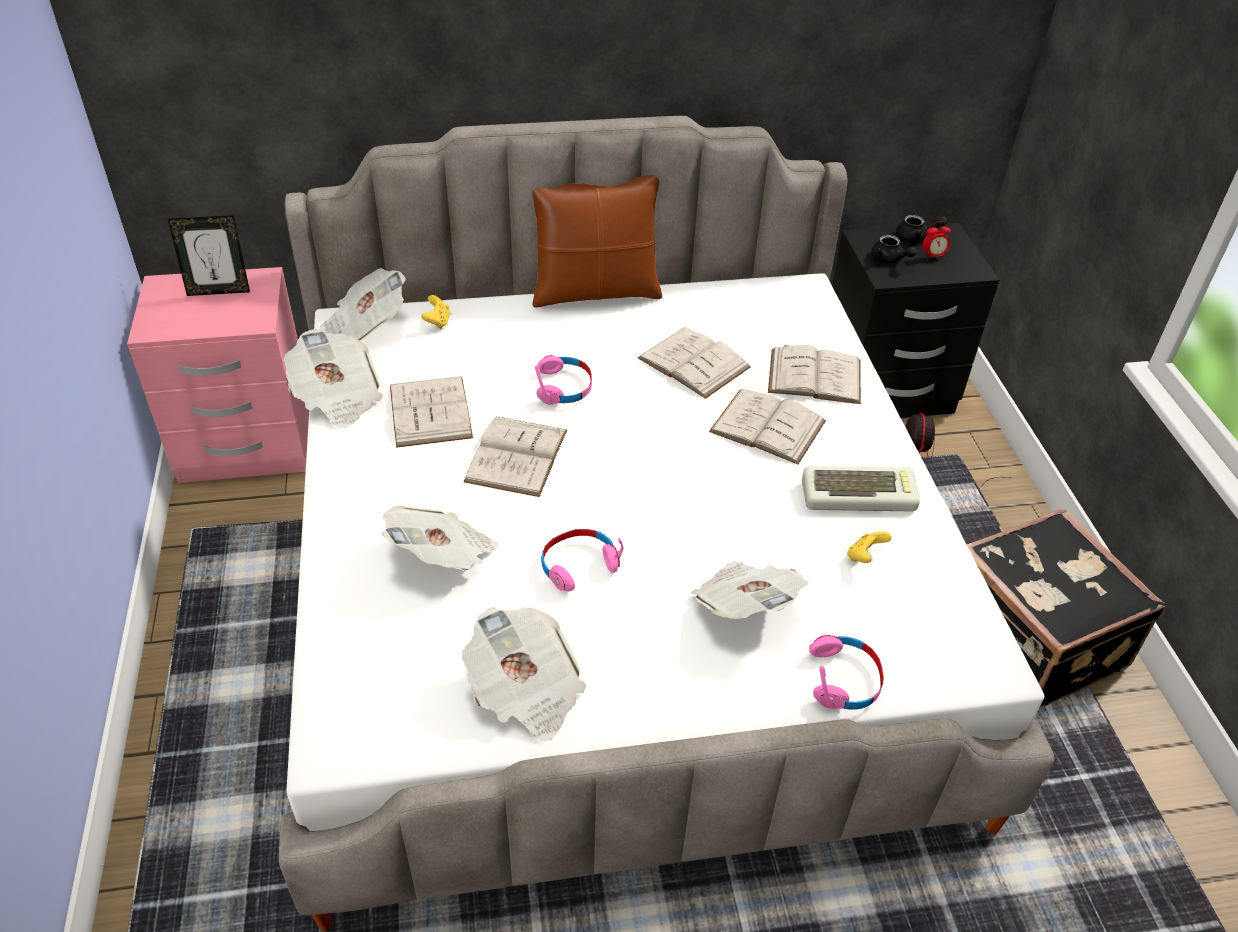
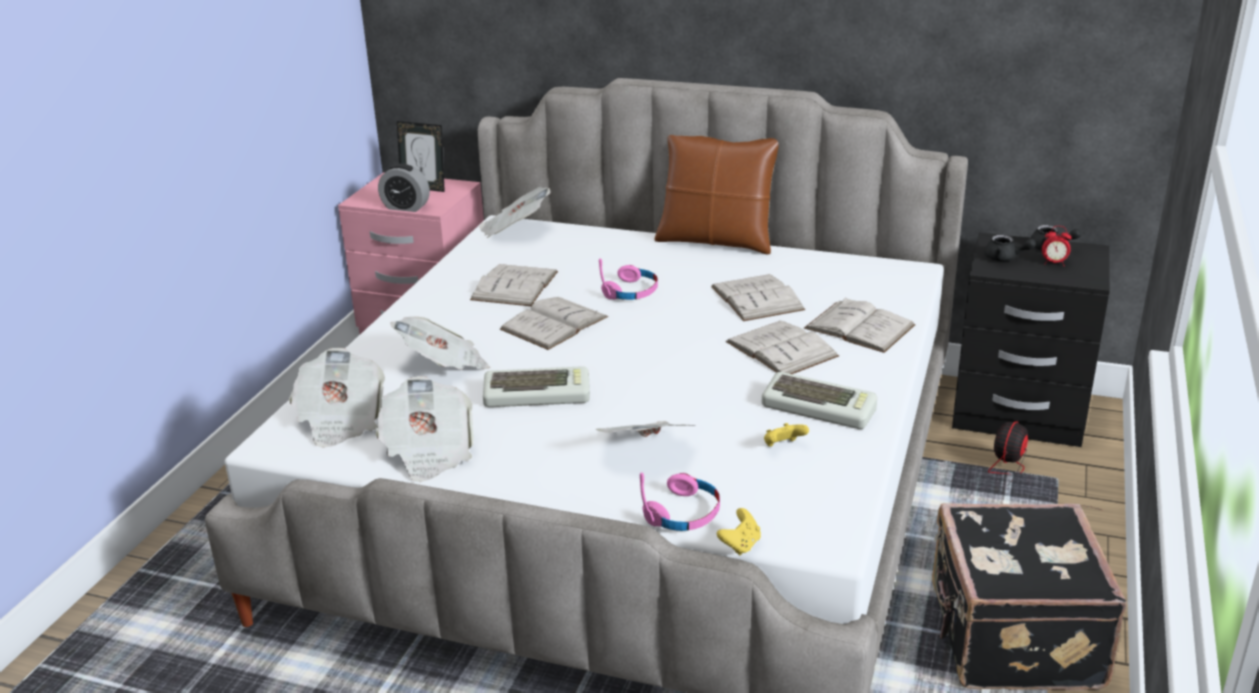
camera: 30 degrees right, 15 degrees down
(220, 328) = (406, 207): none -> alarm clock
(337, 398) = (455, 265): newspaper -> newspaper (340, 420)
(437, 322) = (571, 237): yellow game controller -> yellow game controller (740, 545)
(578, 565) = (538, 394): pink headphones -> keyboard
(889, 259) = (1005, 258): black teapot -> black teapot turned 45 degrees counterclockwise

